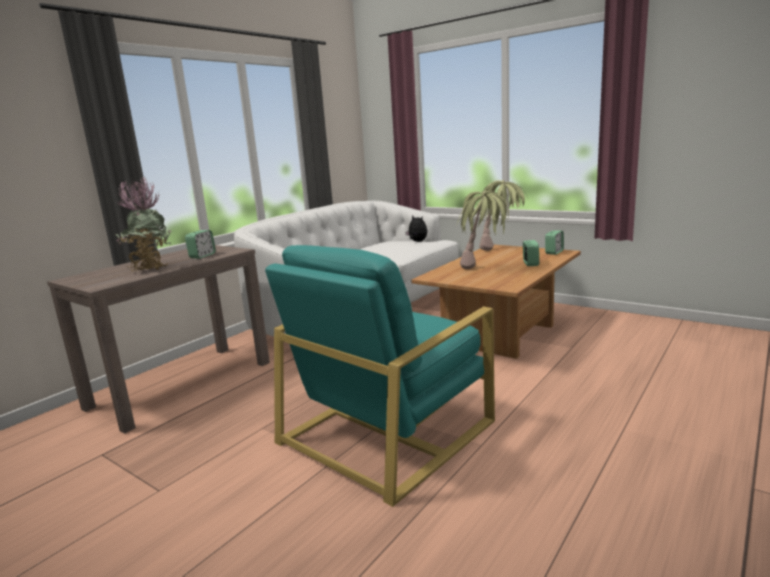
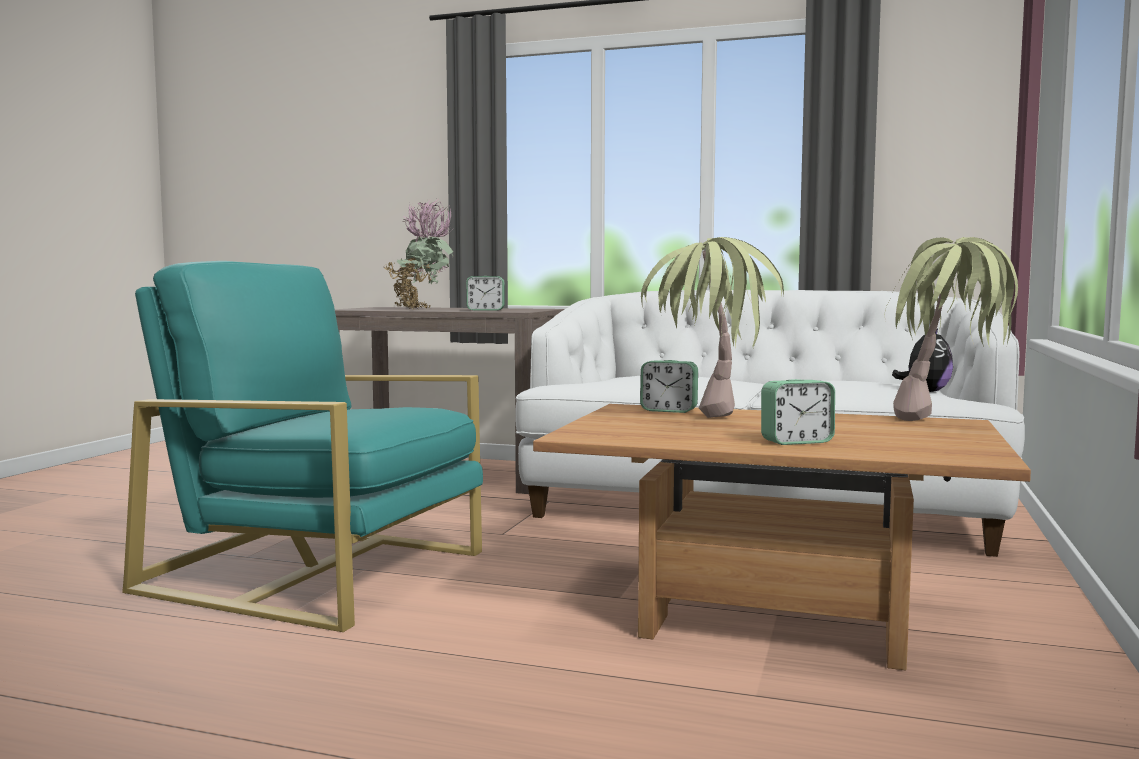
camera: 70 degrees right, 10 degrees down
(554, 252) = (959, 452): alarm clock -> alarm clock (669, 410)

